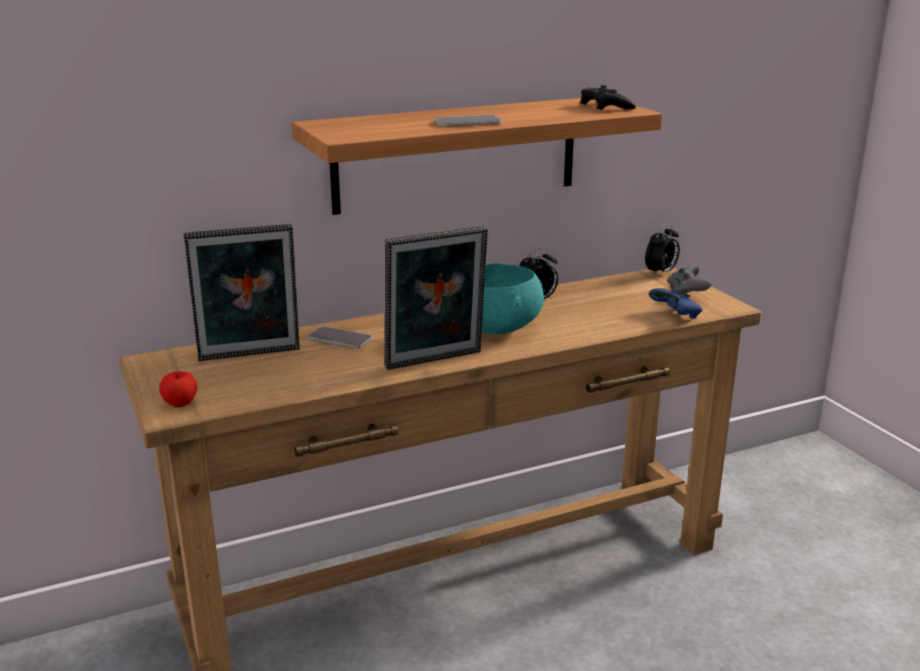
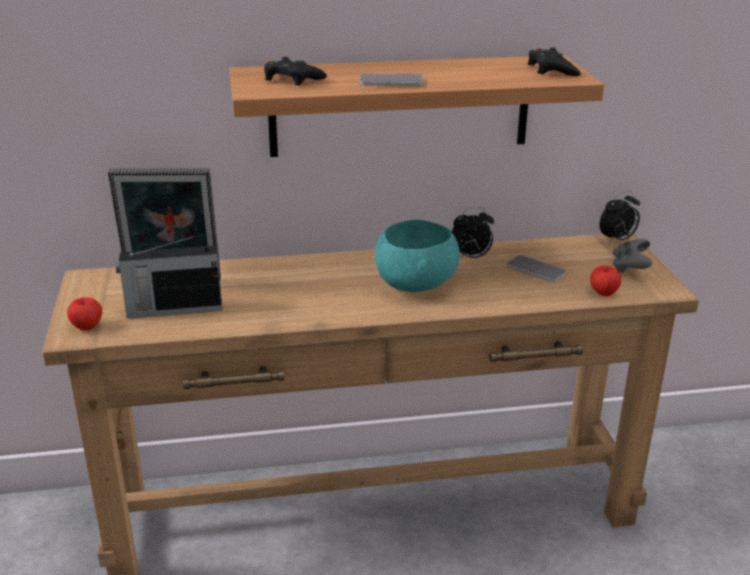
camera: 15 degrees right, 5 degrees up
(265, 377) = (173, 309): none -> radio
(340, 339) = (261, 277): phone -> phone (536, 269)
(368, 126) = (292, 79): none -> black game controller
(436, 361) = (334, 314): picture frame -> none
(676, 315) = (603, 293): blue game controller -> apple

